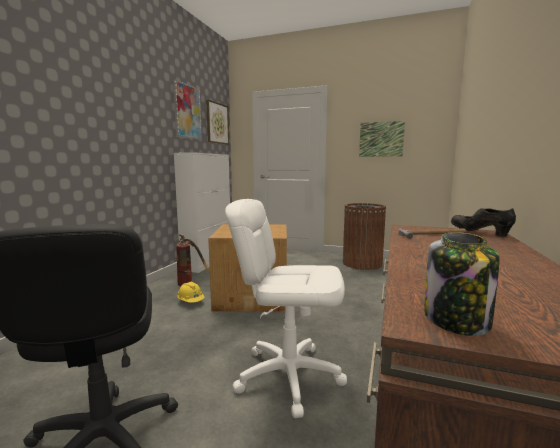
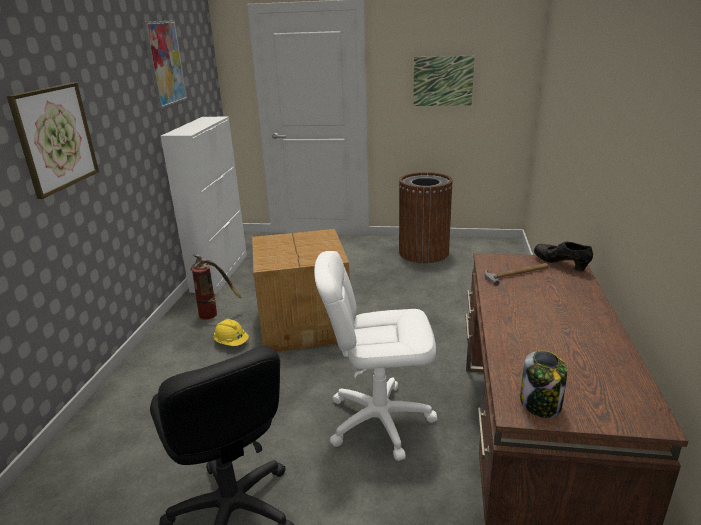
camera: 10 degrees left, 15 degrees up
(217, 123) = (201, 62): picture -> picture (55, 138)

